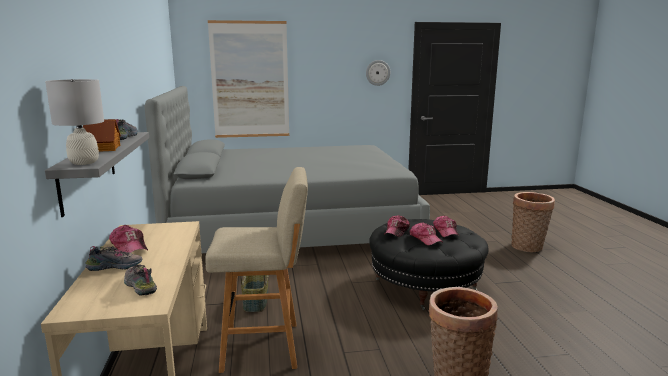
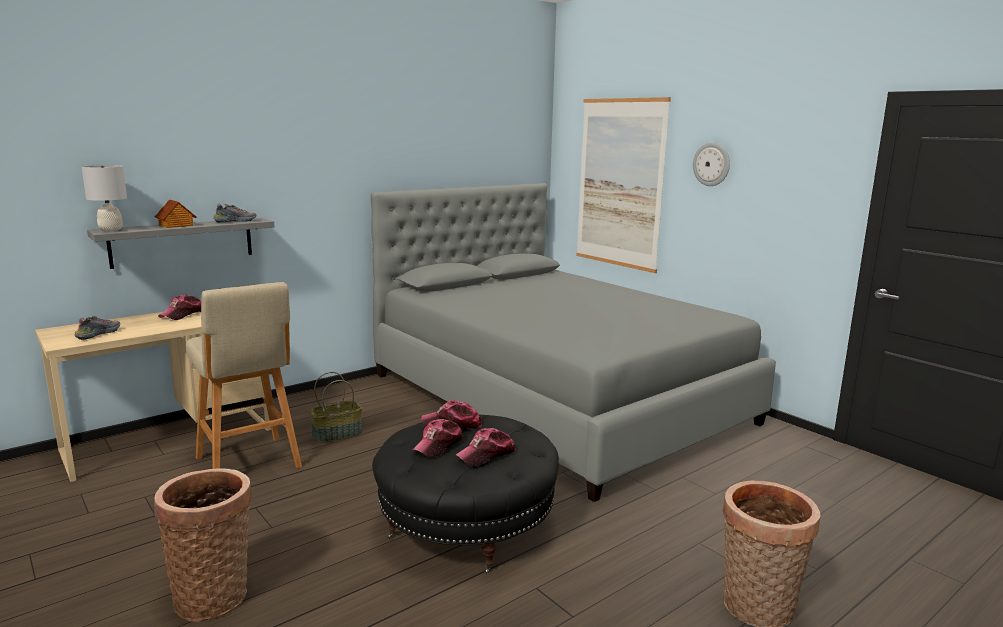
camera: 60 degrees right, 0 degrees up
(115, 267) = (137, 321): shoe -> none
(377, 72) = (800, 189): wall clock -> wall clock (711, 164)

